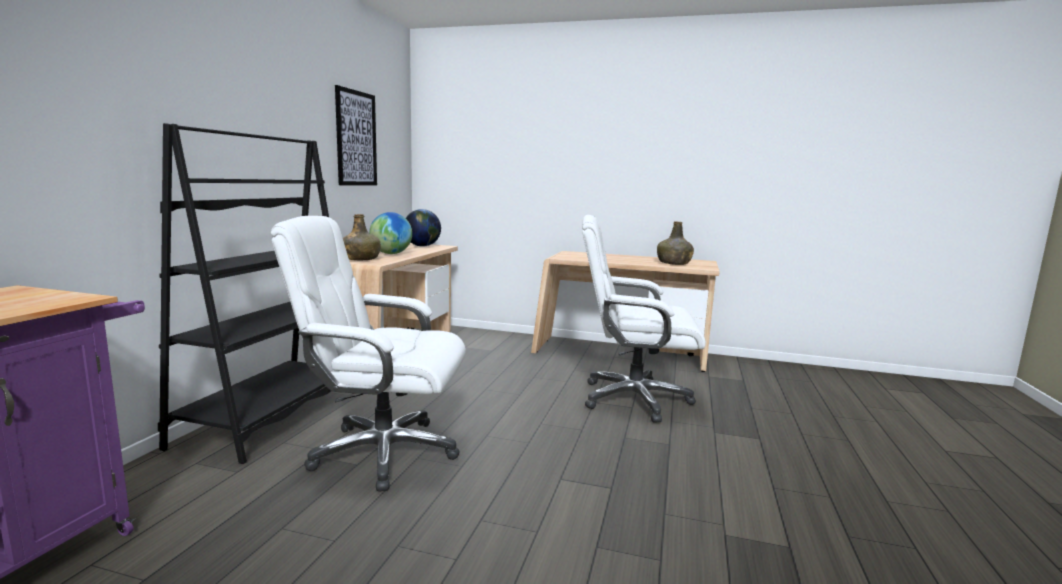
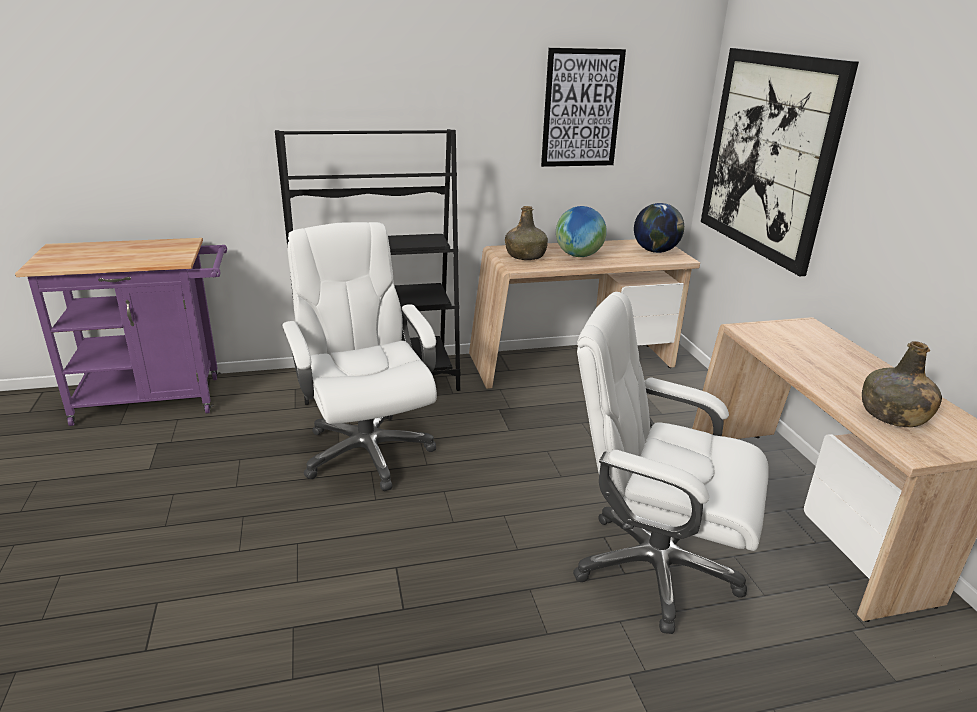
camera: 60 degrees right, 15 degrees up
(486, 166) = (768, 155): none -> picture
(633, 399) = (653, 567): white office chair -> white office chair turned 45 degrees counterclockwise

